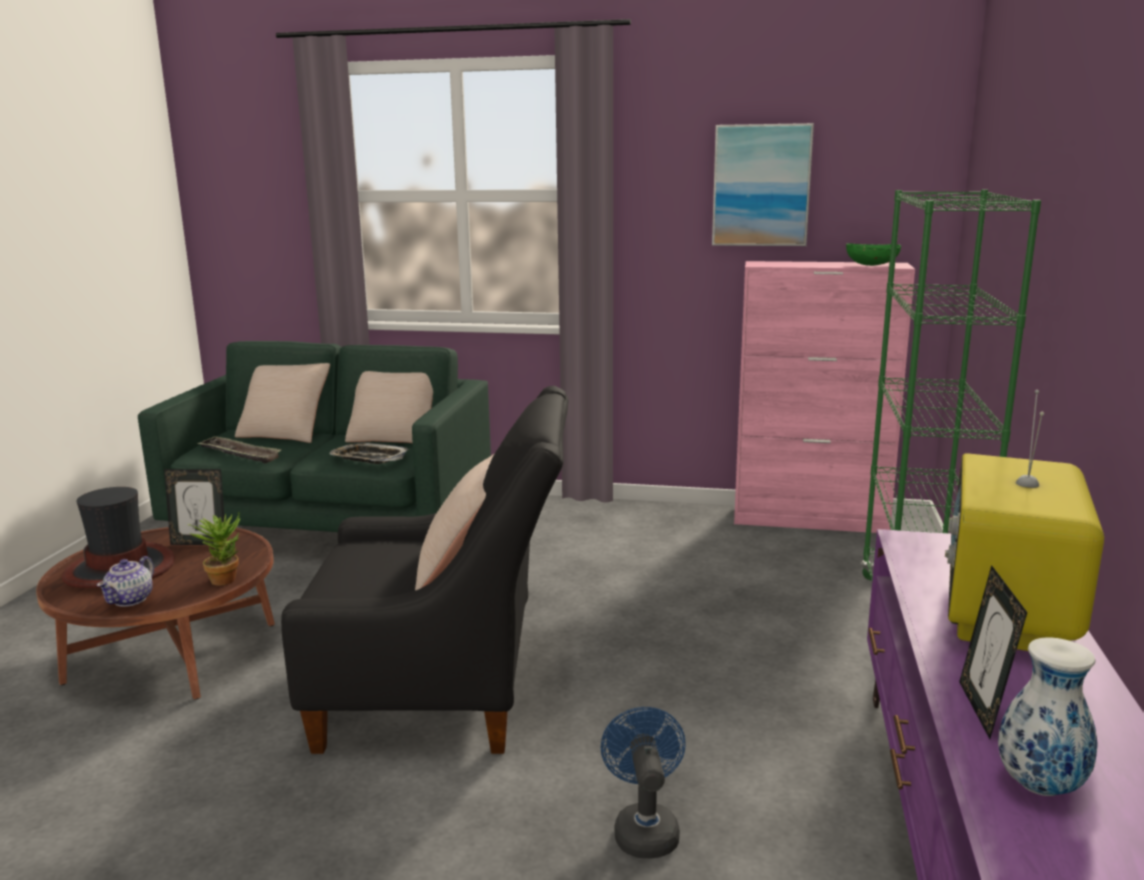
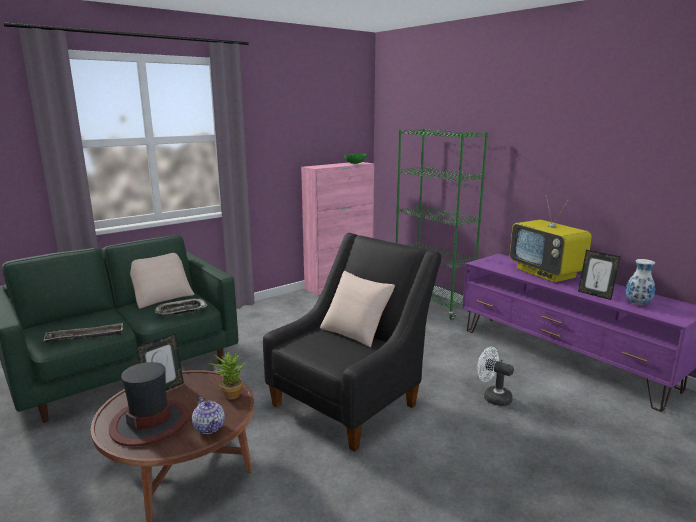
camera: 50 degrees left, 0 degrees up
(286, 433) = (81, 317): beige pillow -> none
(644, 828) = (493, 397): blue fan -> white fan
(761, 185) = (304, 129): picture -> none

